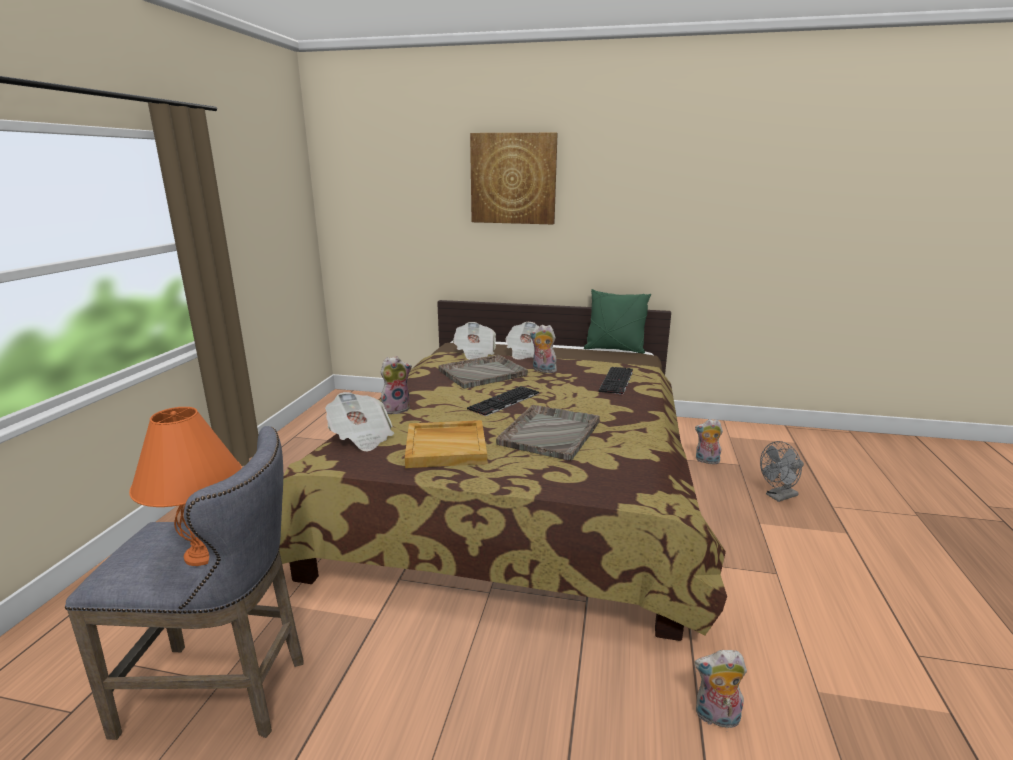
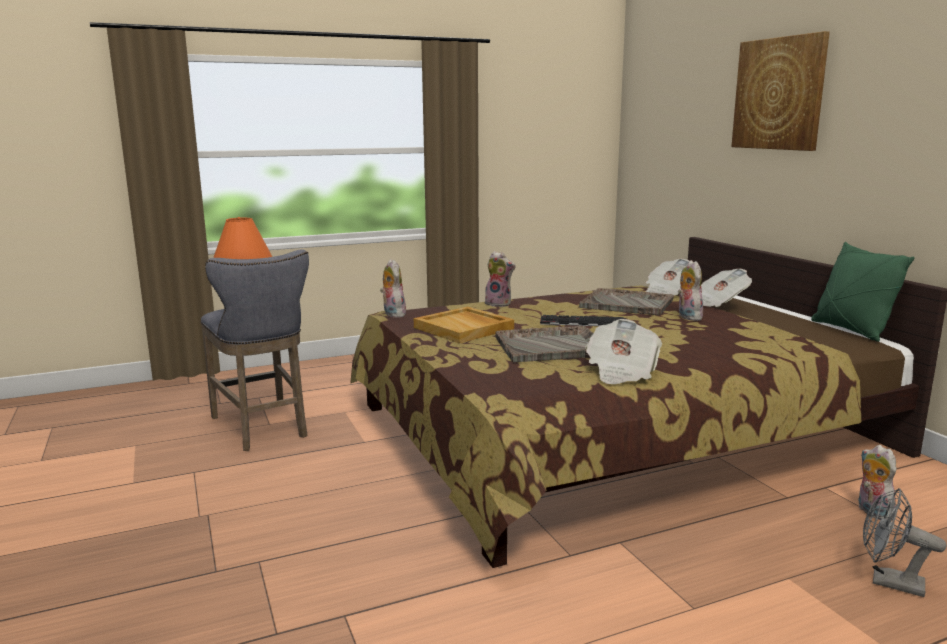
camera: 55 degrees right, 5 degrees down
(361, 437) = (438, 309): newspaper -> newspaper (621, 372)
(617, 381) = (737, 343): keyboard -> none
(716, 717) = (414, 607): plush toy -> plush toy (392, 314)

